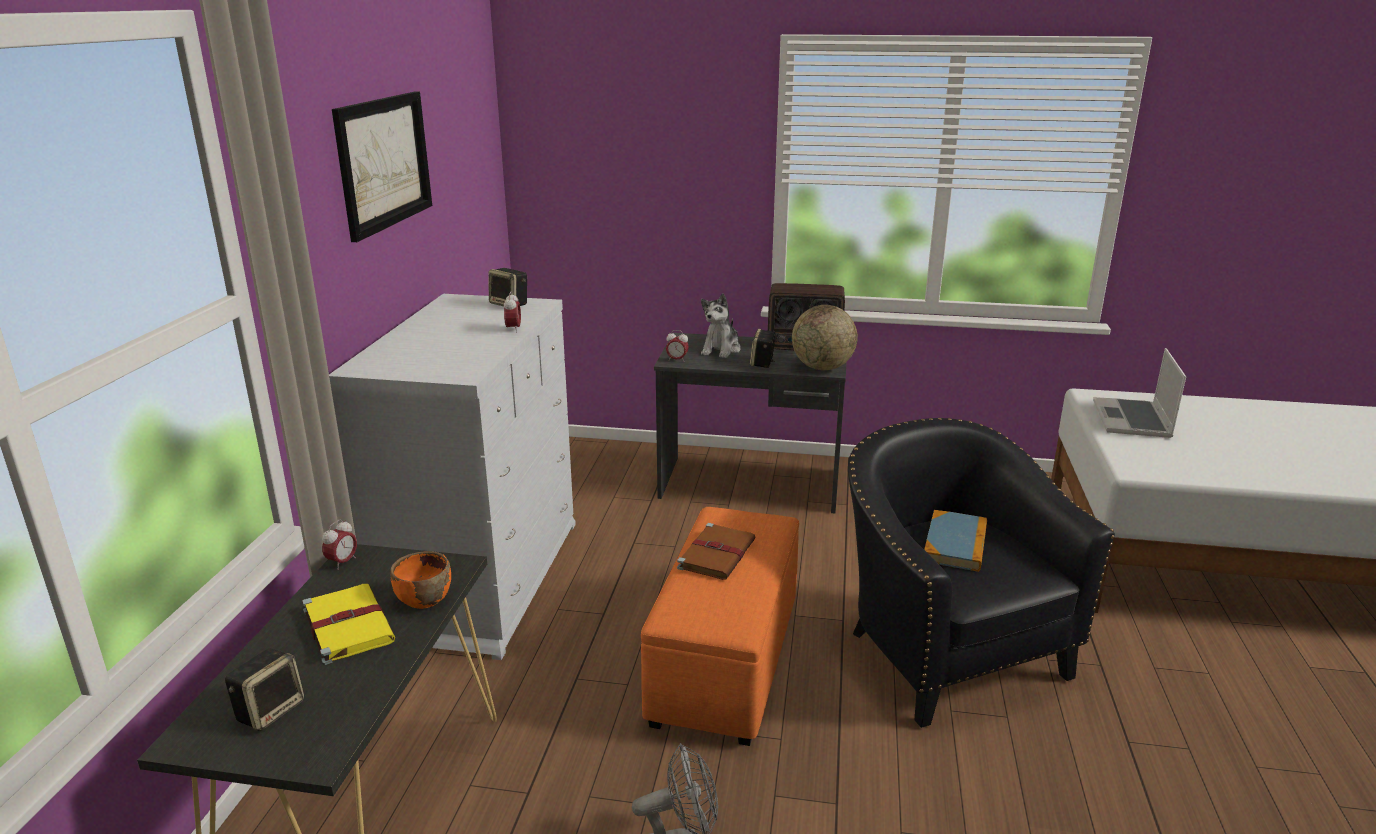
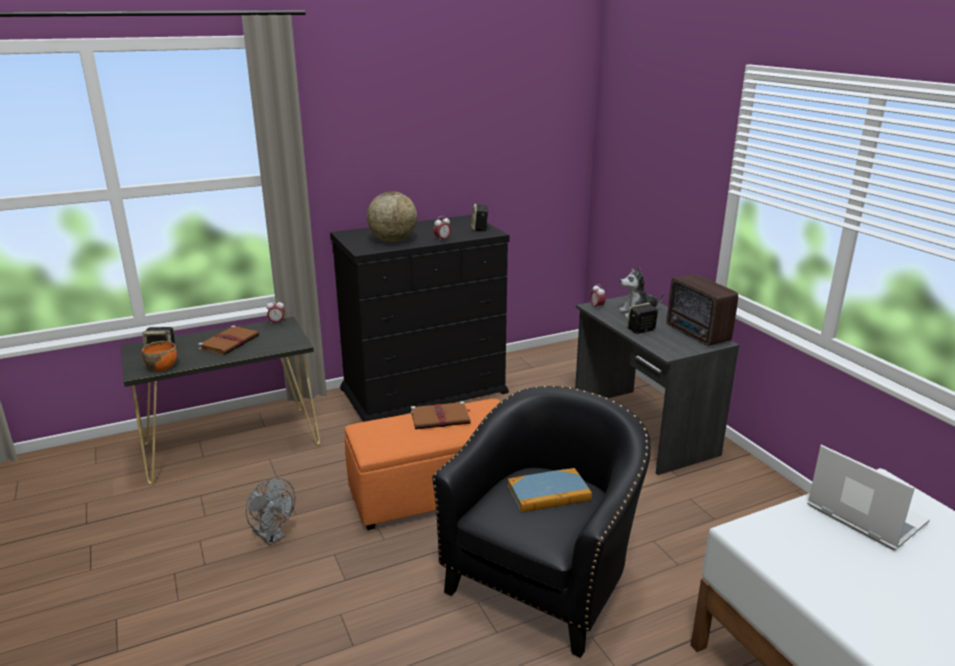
camera: 55 degrees right, 0 degrees up
(347, 625) = (230, 342): yellow book -> brown book
(383, 162) = (423, 125): picture -> none
(424, 599) = (263, 348): orange bowl -> orange bowl (162, 367)
(482, 578) = (424, 390): white dresser -> black dresser
(822, 367) = (670, 349): globe -> globe (393, 240)
(1133, 420) = (863, 515): laptop -> laptop turned 75 degrees clockwise

